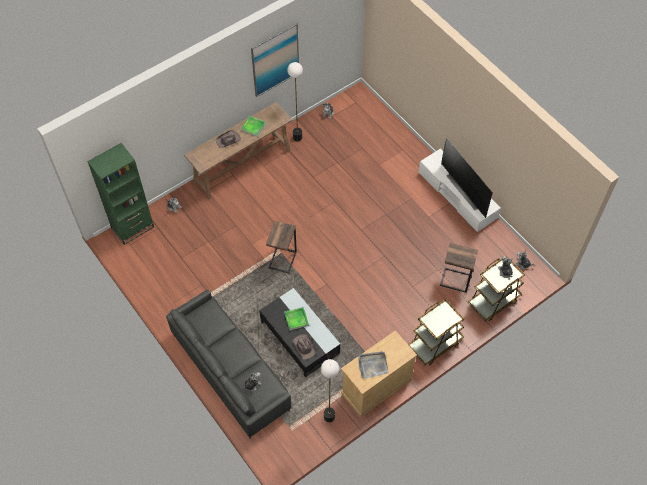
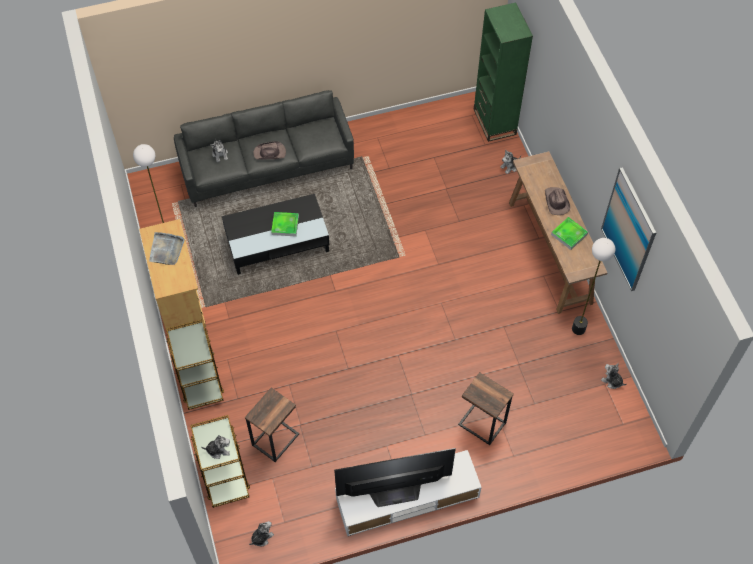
camera: 110 degrees right, 0 degrees up
(283, 260) = (388, 256): side table -> side table (482, 424)
(304, 346) = (247, 222): brown hat -> brown hat (270, 153)

